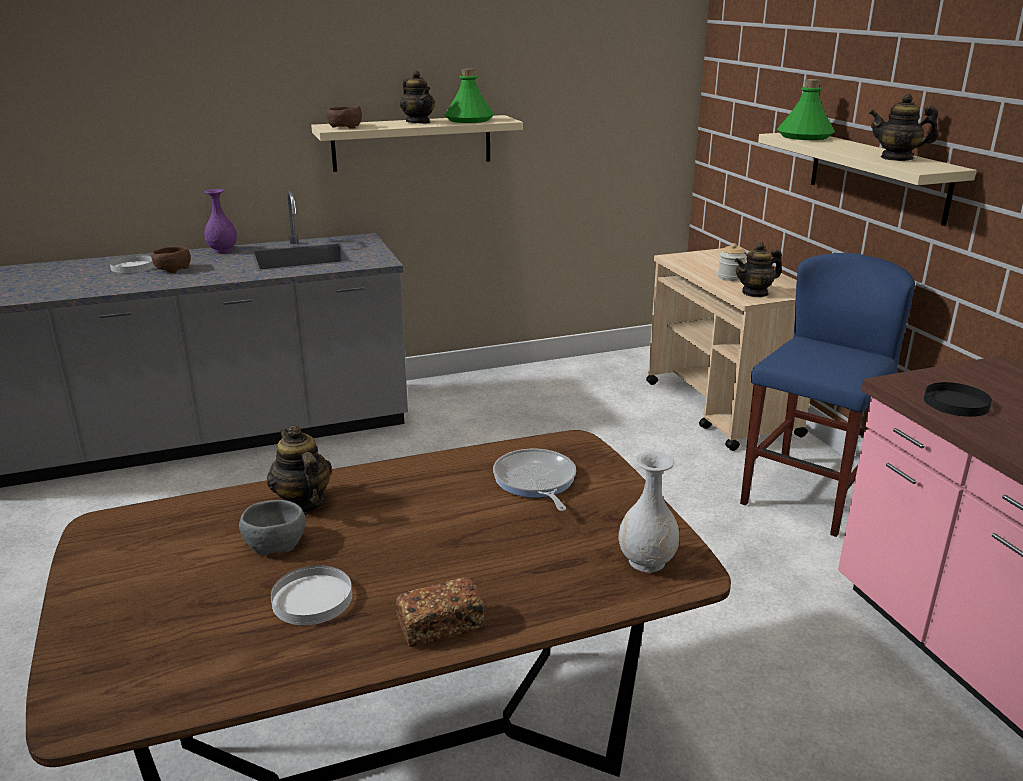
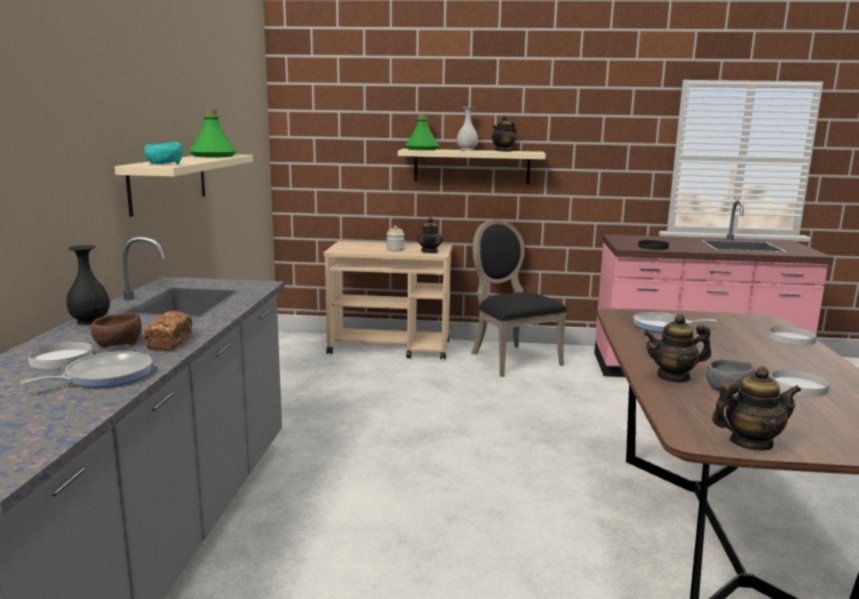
camera: 65 degrees left, 10 degrees down
(99, 284) = (104, 376): none -> frying pan
(223, 250) = (91, 321): purple vase -> black vase
(344, 127) = (164, 164): brown bowl -> turquoise bowl
(418, 122) = (191, 159): teapot -> teapot (750, 443)
(440, 626) = (823, 364): bread -> bread (170, 342)
(575, 598) = (792, 338): none -> white plate
(647, 561) = (756, 323): white vase -> white vase (467, 150)
(807, 495) = (511, 358): blue stool -> black chair

